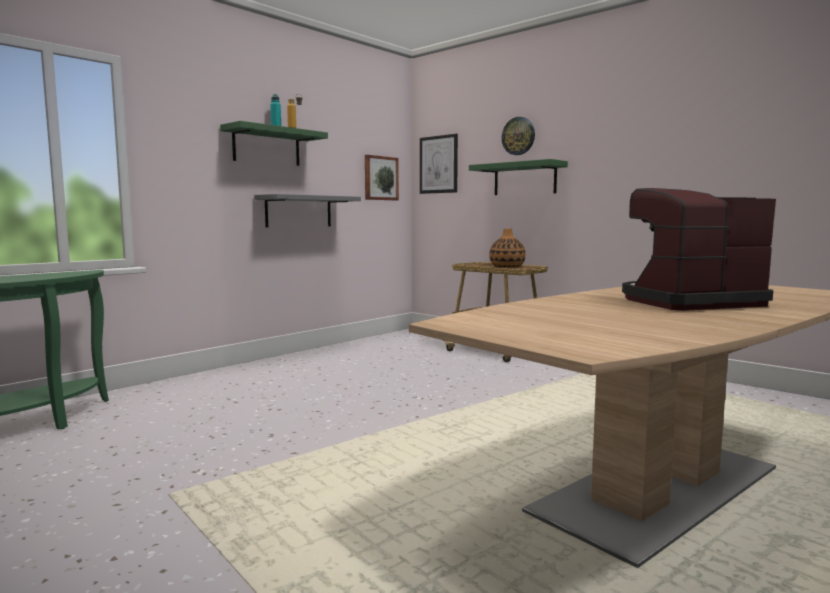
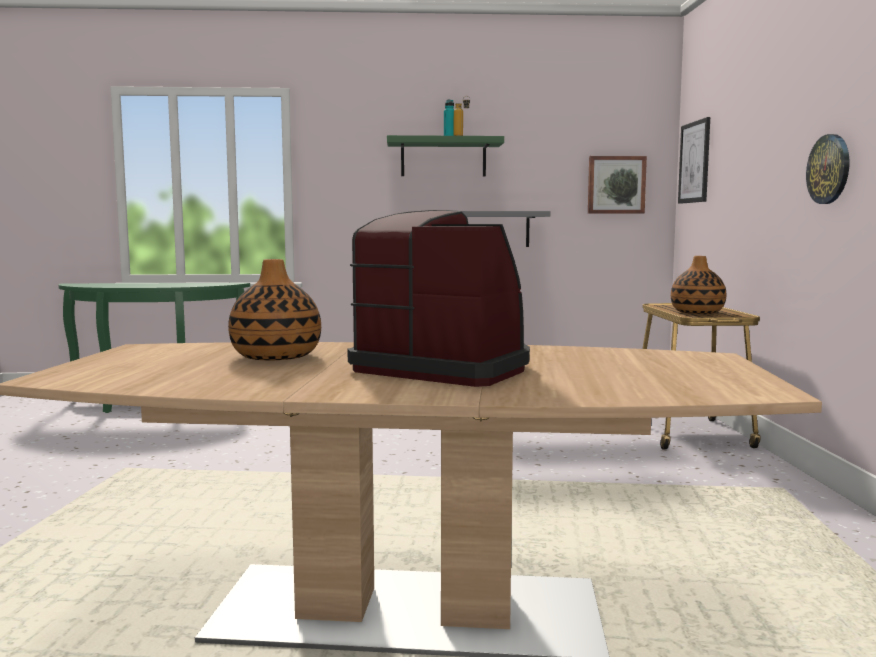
camera: 45 degrees right, 0 degrees up
(518, 136) = (757, 115): wall clock -> wall clock (829, 169)
(524, 179) = (760, 180): green shelf -> none
(577, 311) = (276, 356): none -> vase

